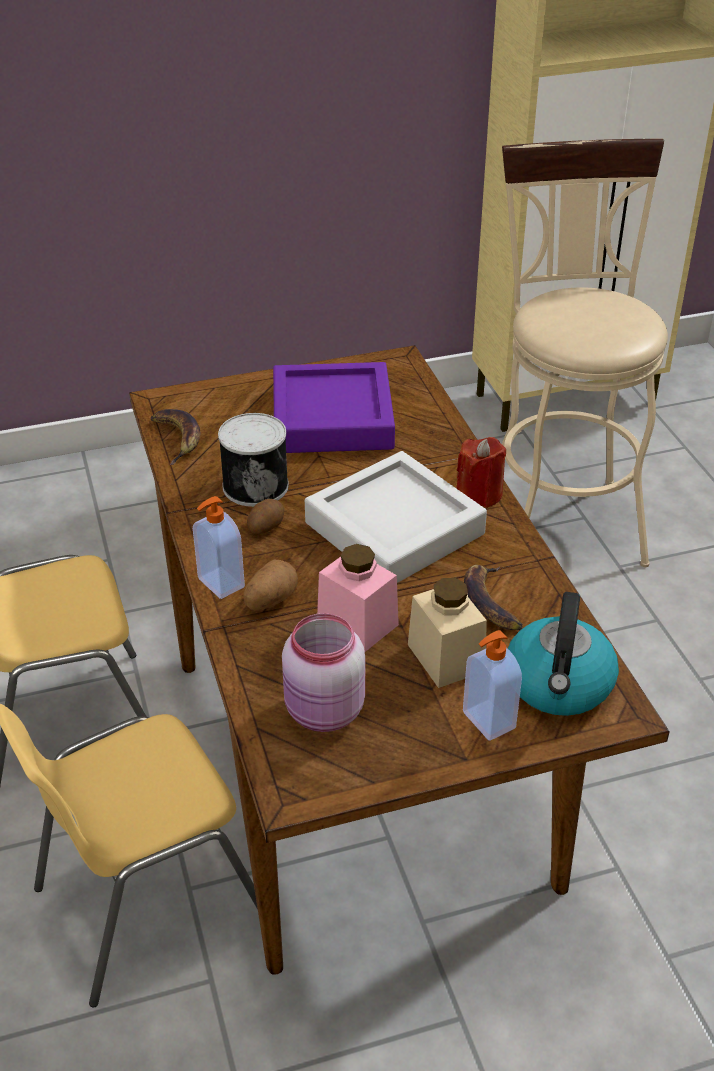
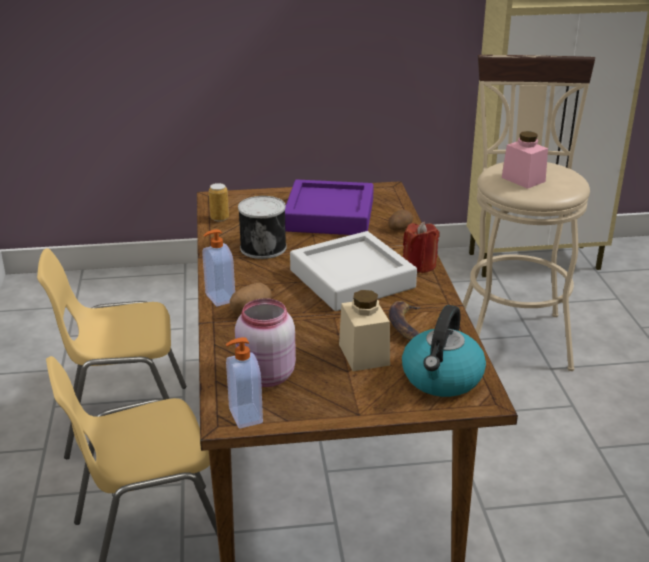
camera: 10 degrees right, 10 degrees down
(177, 438) = (219, 218): banana -> can
(265, 526) = (262, 270): potato -> potato (399, 228)
(357, 623) = (307, 329): pink jar -> pink jar (523, 179)
(487, 721) = (382, 394): soap dispenser -> soap dispenser (244, 416)

